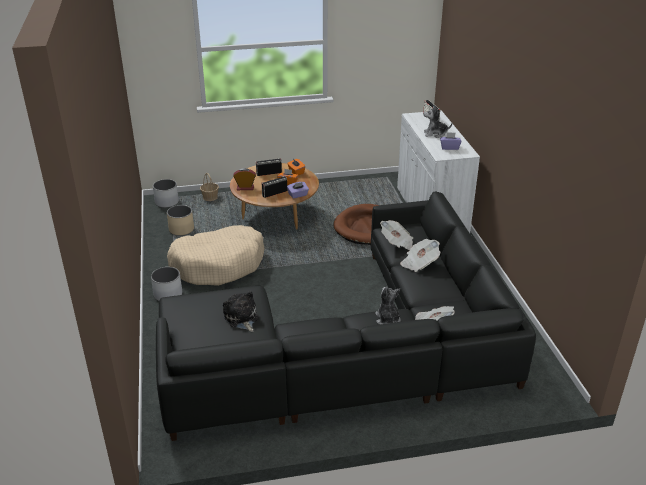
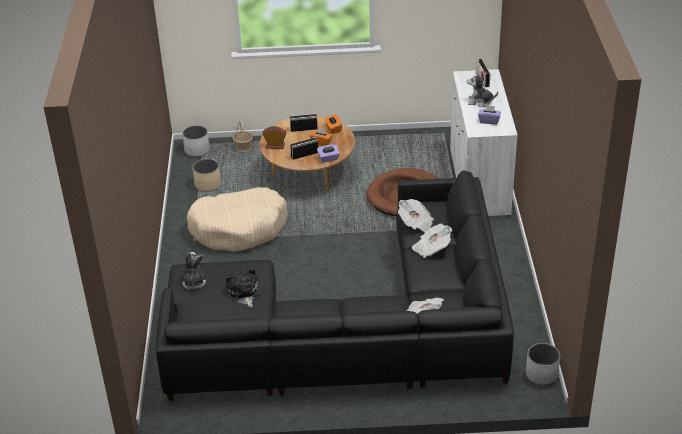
camera: 10 degrees right, 5 degrees up
(168, 295) = (184, 258): white planter -> white planter (541, 374)
(387, 320) = (381, 306): plush toy -> plush toy (194, 282)

